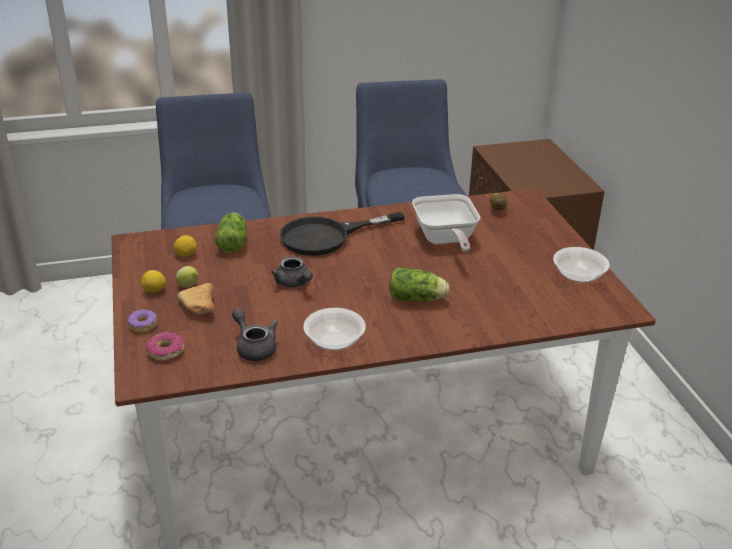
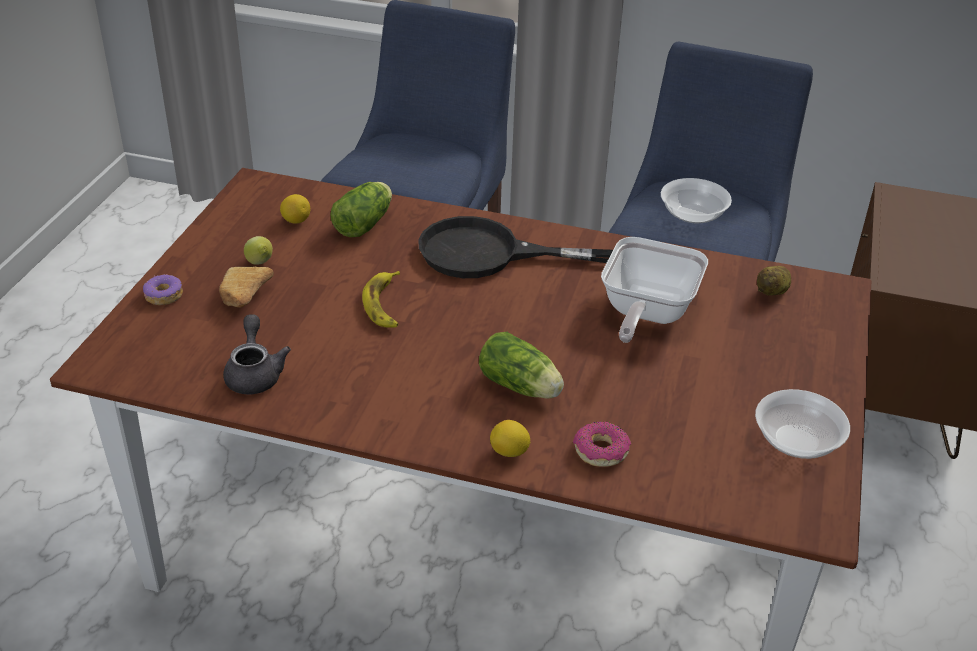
camera: 30 degrees right, 5 degrees up
(154, 290) = (218, 255): lemon -> lemon (509, 452)
(166, 351) = (156, 338): donut -> donut (601, 451)
(294, 283) = (384, 305): grey teapot -> banana
(334, 341) = (355, 404): bowl -> bowl (692, 215)

